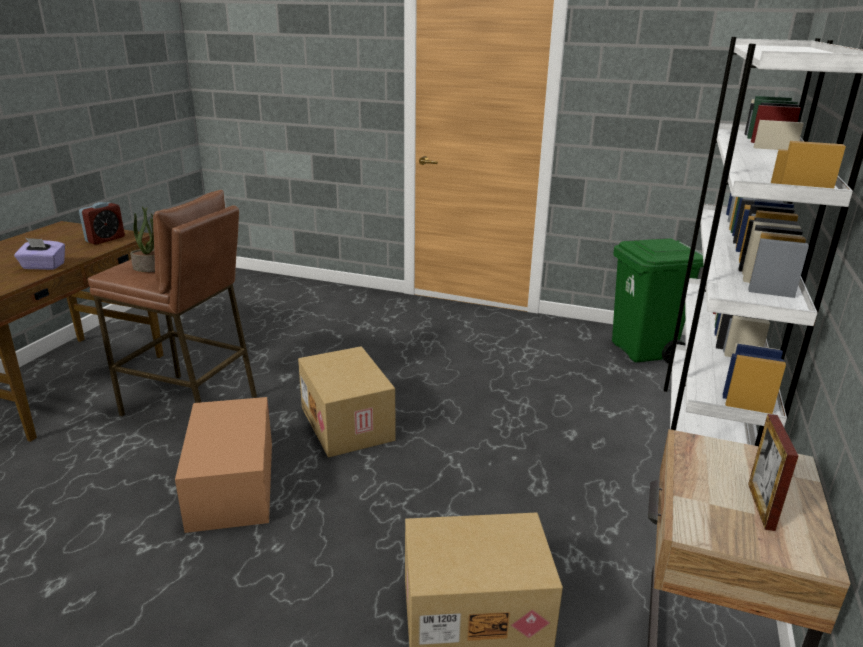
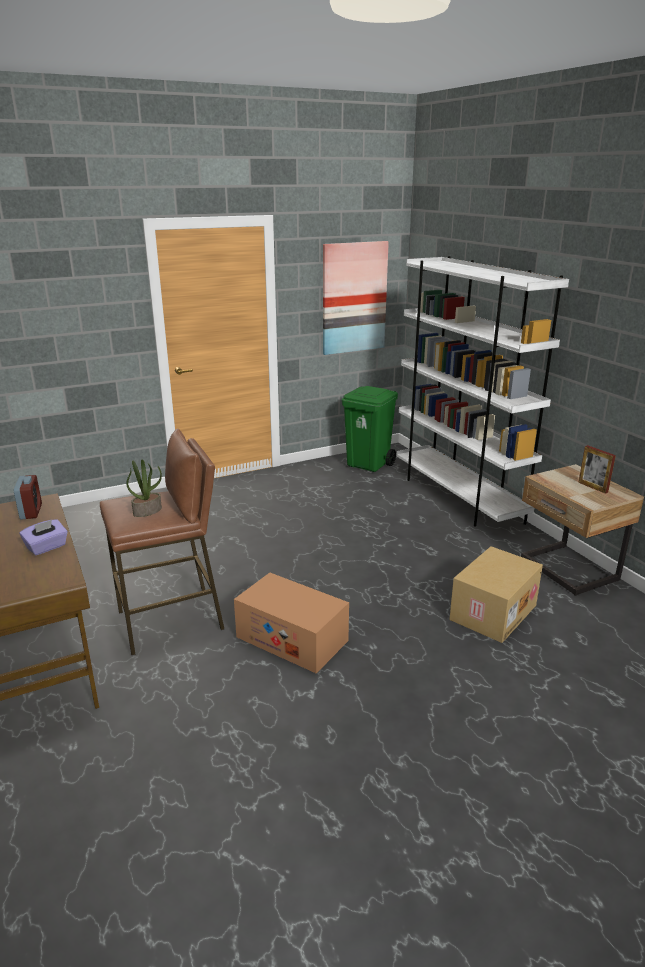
camera: 45 degrees left, 0 degrees up
(348, 424) = (292, 575): cardboard box -> none
(686, 105) = (354, 298): none -> picture

